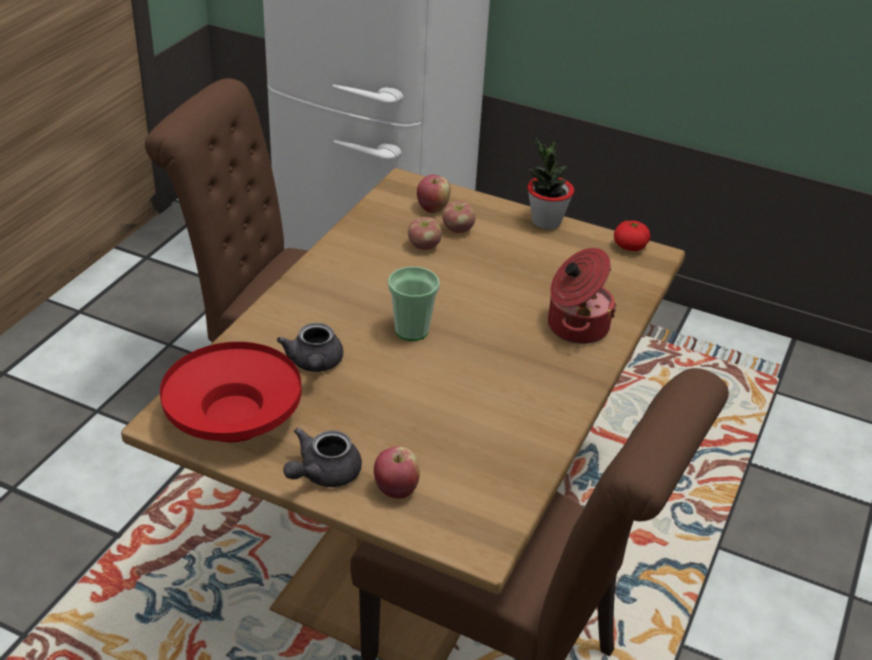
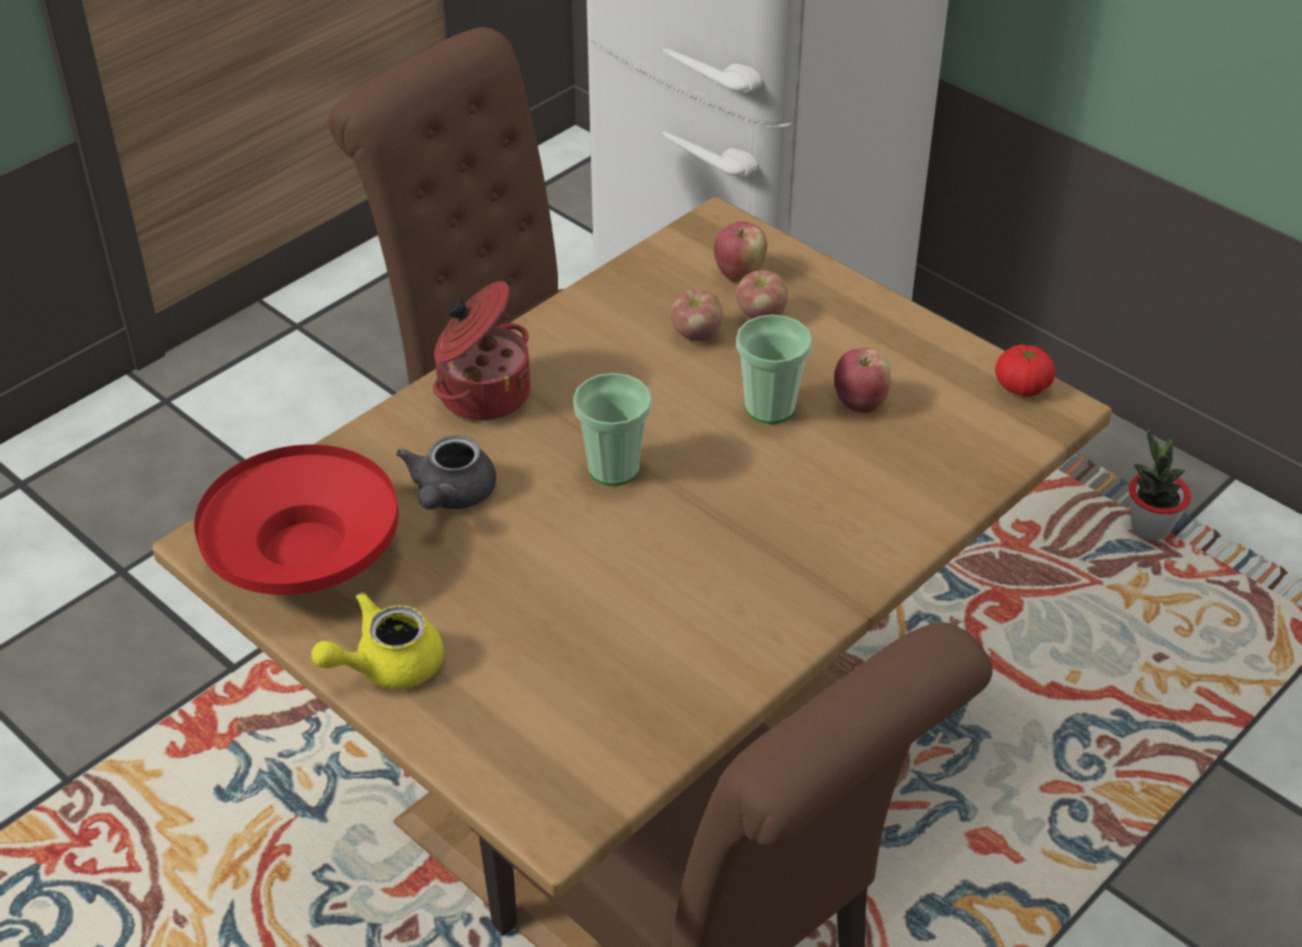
camera: 20 degrees right, 5 degrees up
(323, 474) = (386, 665): grey teapot -> yellow teapot
(396, 489) = (476, 711): apple -> apple (860, 403)
(490, 280) = (770, 407): none -> cup
(546, 221) = (906, 322): potted plant -> potted plant (1149, 528)
(575, 326) = (866, 506): cooking pot -> cooking pot (482, 392)

